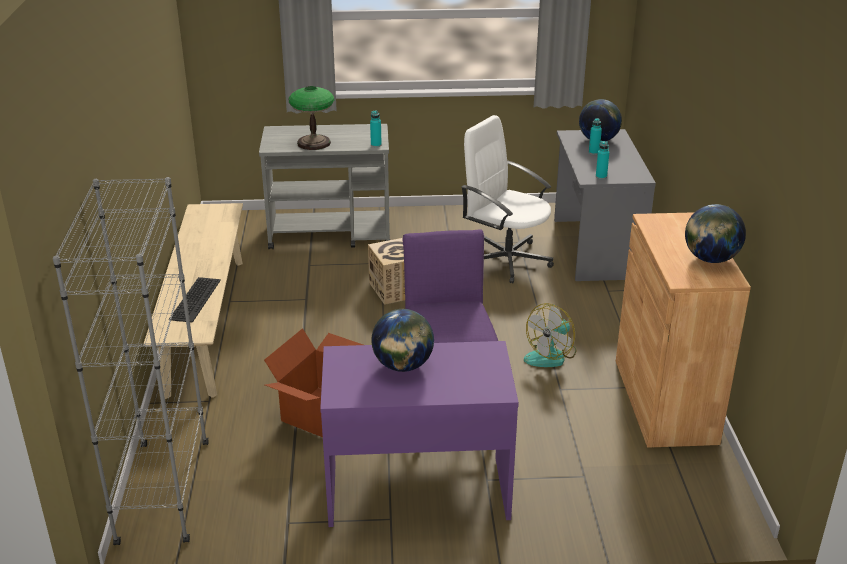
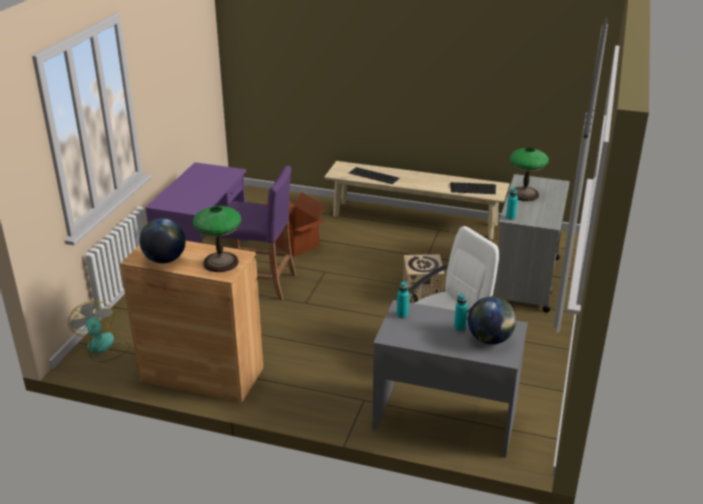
camera: 110 degrees right, 0 degrees up
(163, 492) = (264, 197): grey bookcase -> none
(215, 224) = (473, 189): none -> keyboard
(403, 366) = (207, 184): globe -> none
(551, 355) = (291, 340): fan -> fan (103, 348)
(676, 226) = (221, 262): none -> table lamp

